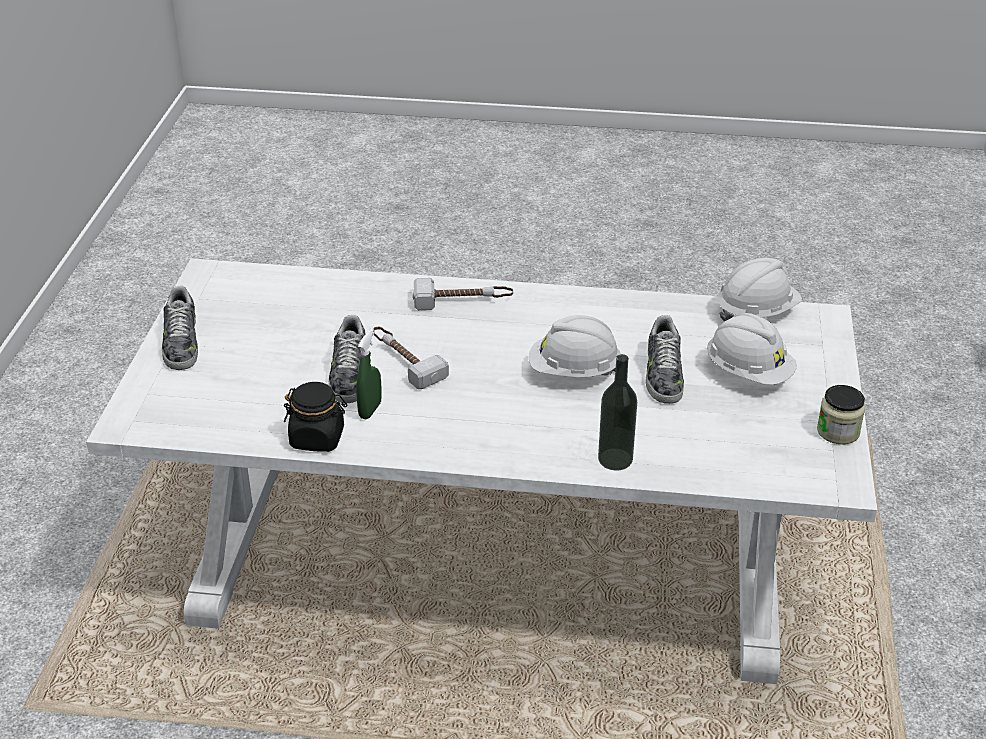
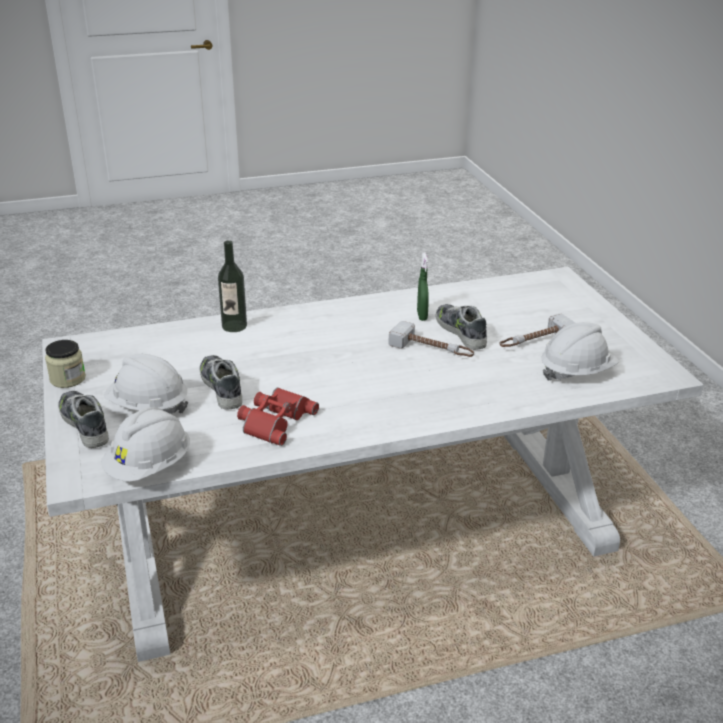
camera: 155 degrees right, 5 degrees down
(181, 343) = (601, 323): shoe -> shoe (85, 424)
(317, 438) = (437, 295): black jar -> none
(463, 300) = (433, 407): hammer -> hammer (535, 341)
(573, 372) = (296, 372): white hard hat -> white hard hat (576, 372)
(624, 326) = (274, 420): none -> red binoculars

